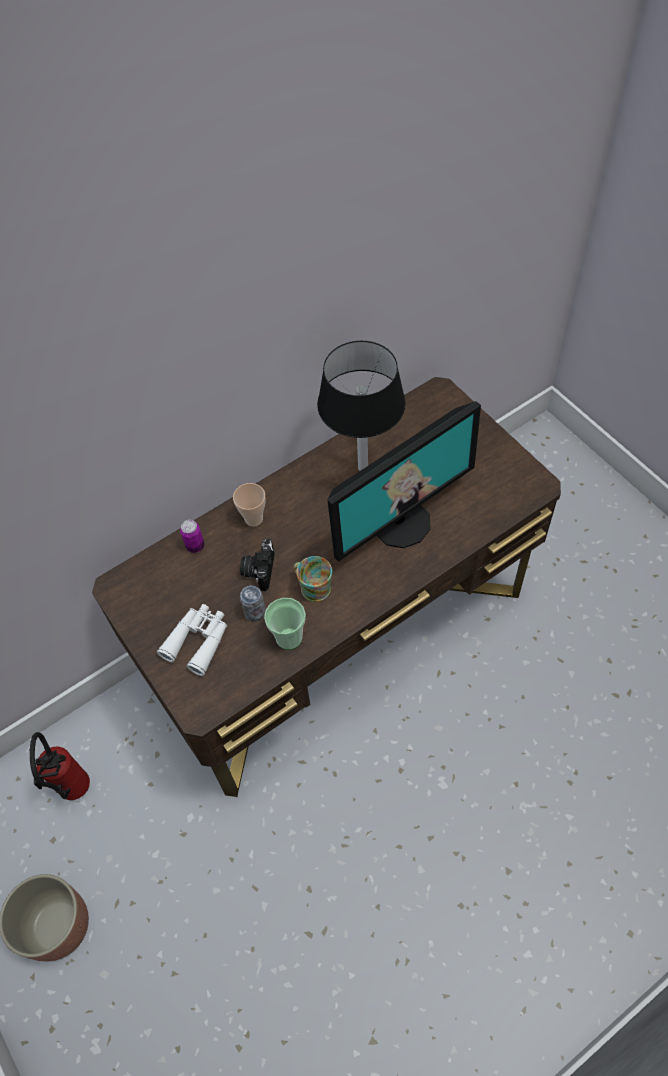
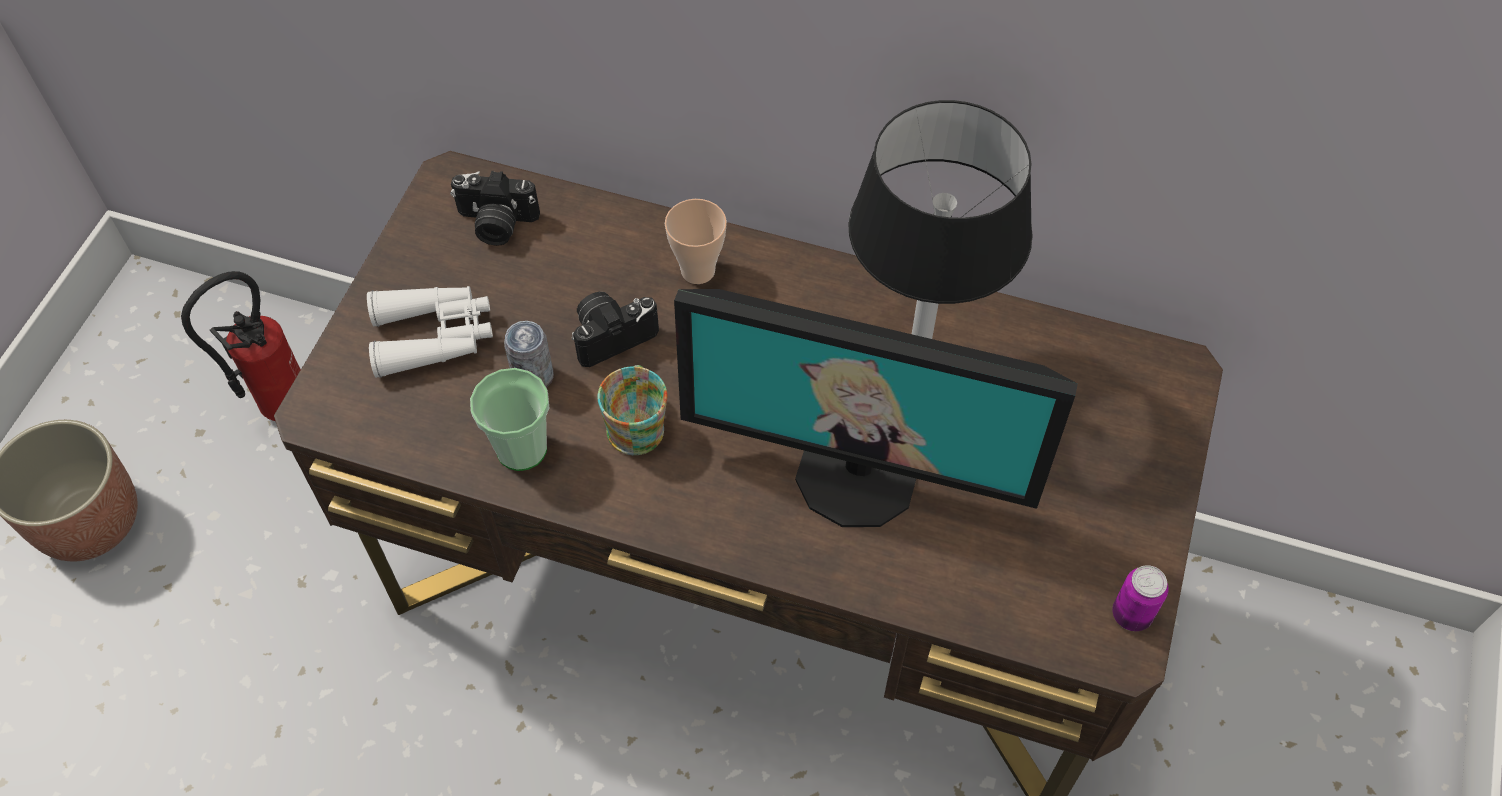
camera: 50 degrees right, 0 degrees up
(157, 582) = (496, 224): none -> camera
(195, 546) = (592, 229): can -> can (1131, 614)

